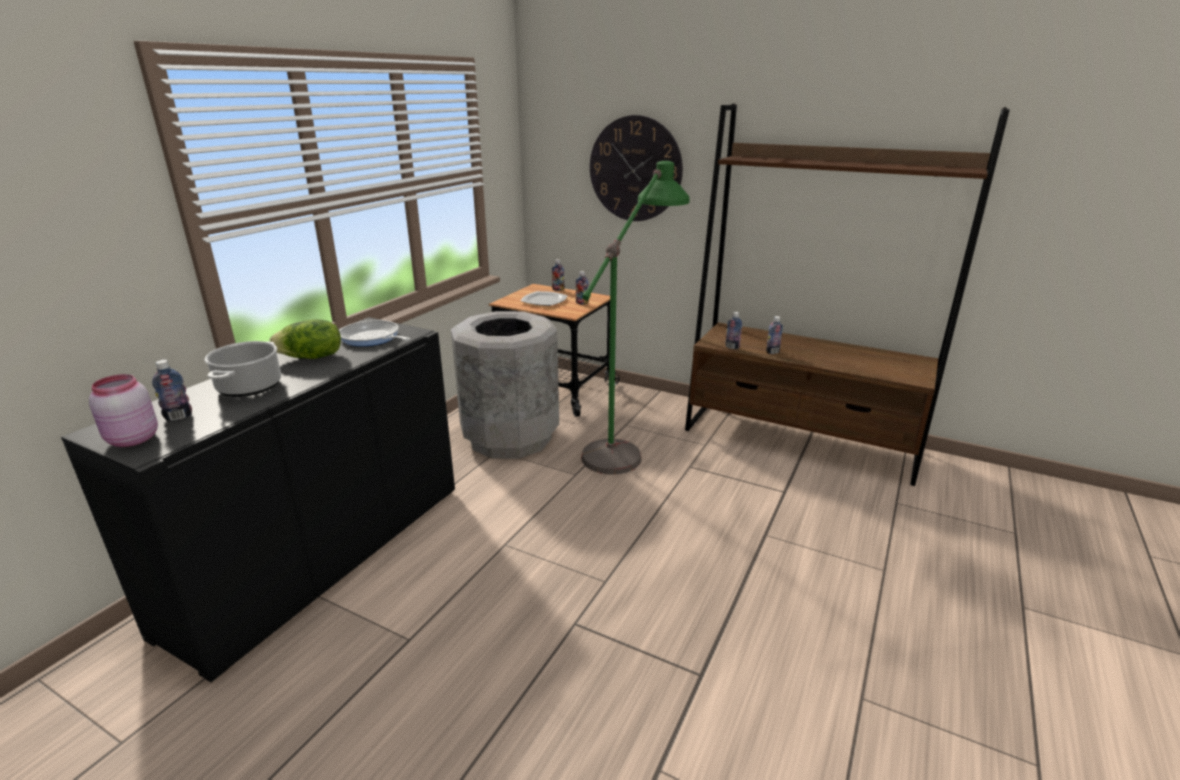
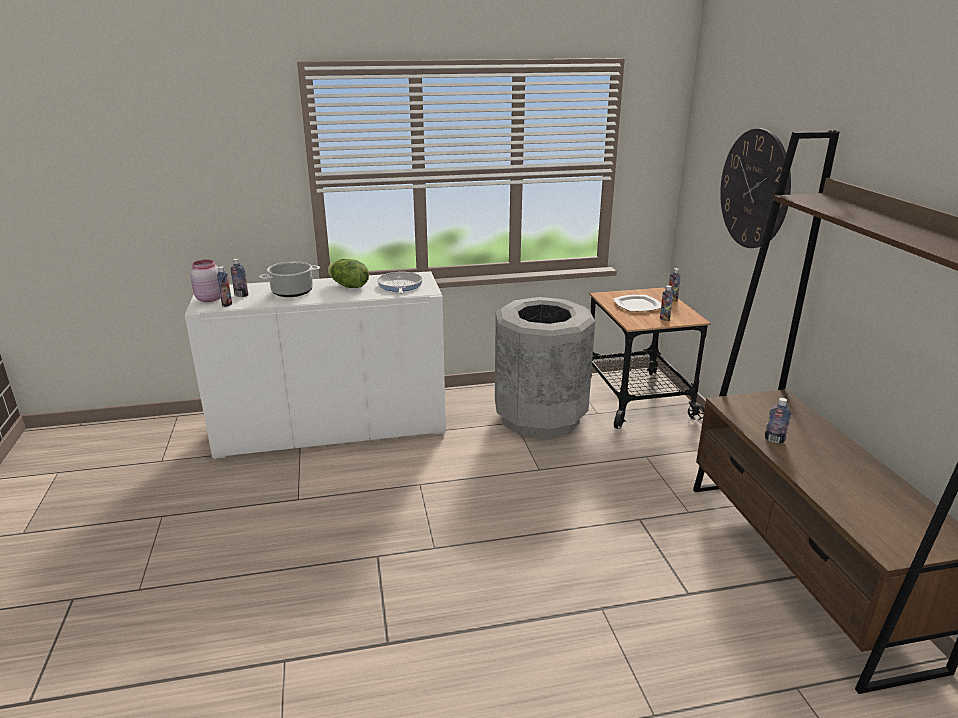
camera: 50 degrees right, 0 degrees up
(323, 555) = (332, 428): black cabinet -> white cabinet
(629, 439) = (628, 468): green floor lamp -> none
(732, 347) = (740, 416): bottle -> bottle (227, 304)

